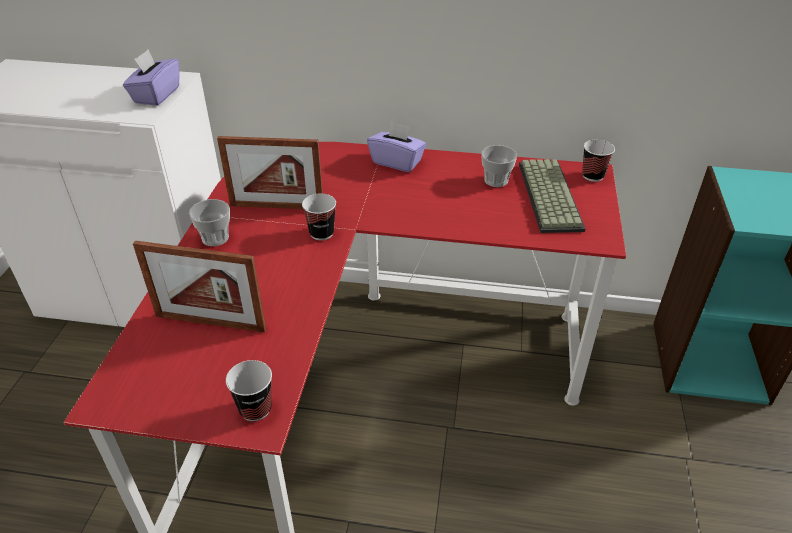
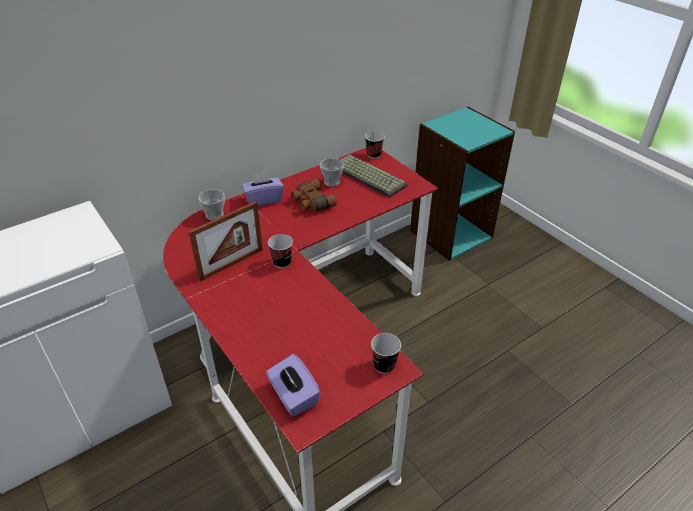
camera: 45 degrees left, 0 degrees up
(156, 95) = (85, 230): purple tissue box -> purple tissue box (293, 396)
(210, 322) = (295, 346): picture frame -> none
(215, 238) = (222, 304): cup -> cup (214, 215)
(441, 190) = (311, 202): none -> brown binoculars

